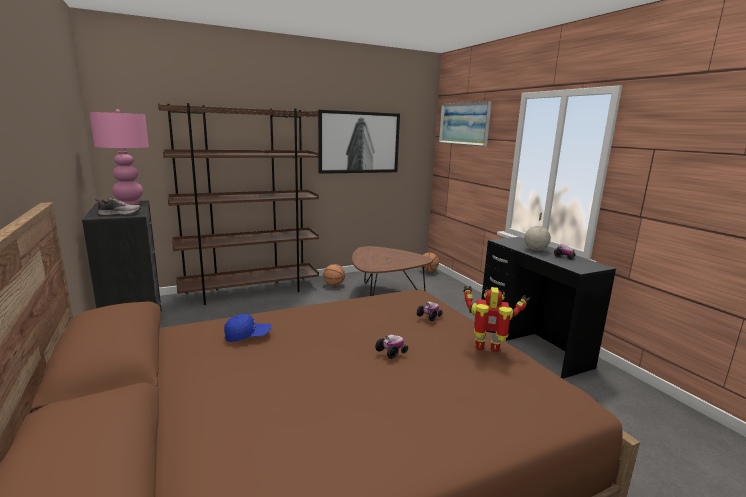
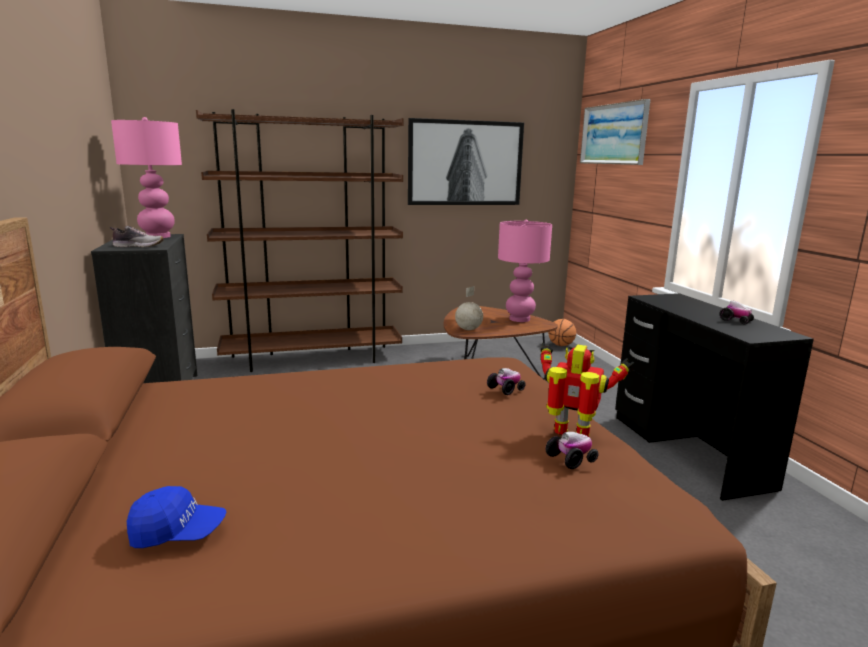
camera: 10 degrees right, 0 degrees up
(248, 336) = (253, 398): blue cap -> blue cap (178, 533)
(334, 285) = (423, 356): basketball -> none
(391, 352) = (431, 429): toy car -> toy car (571, 460)
(405, 256) = (519, 319): none -> pink table lamp
(535, 250) = (694, 310): globe -> globe (468, 329)

